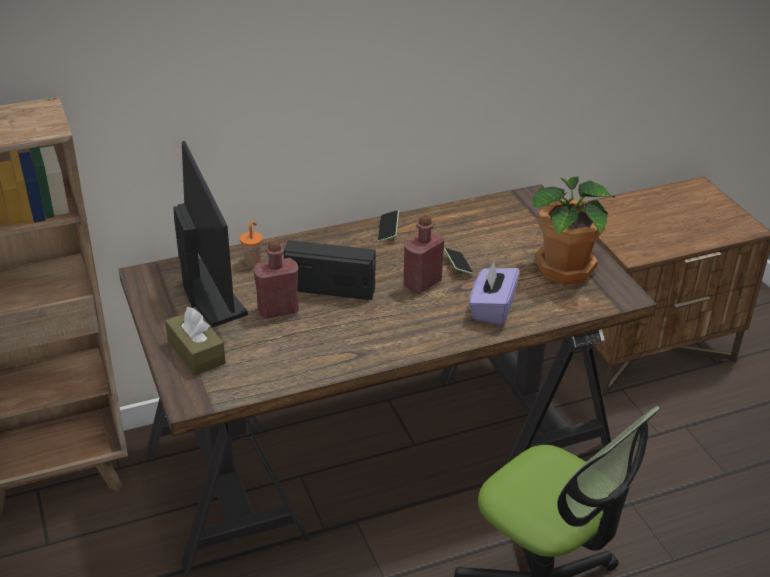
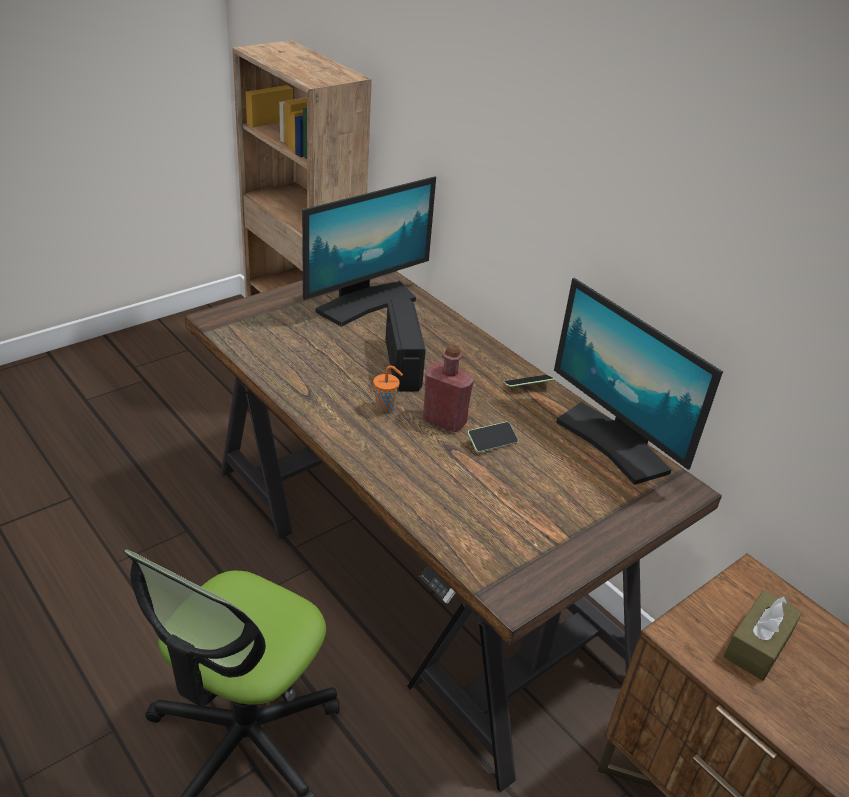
camera: 70 degrees right, 0 degrees up
(196, 352) = (278, 311): brown tissue box -> brown tissue box (758, 645)
(253, 261) = (423, 316): orange cup -> orange cup (386, 409)
(278, 310) = (355, 341): red bottle -> none
(474, 210) = (613, 443): none -> monitor
(492, 309) = (424, 477): purple tissue box -> none
(567, 269) = (539, 534): potted plant -> none

